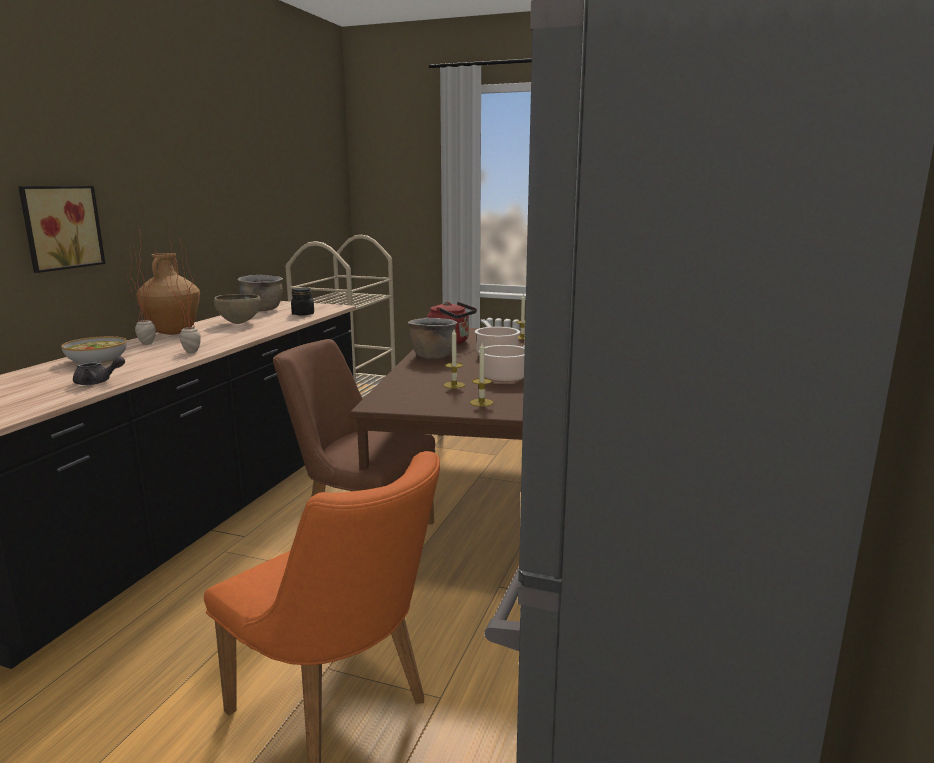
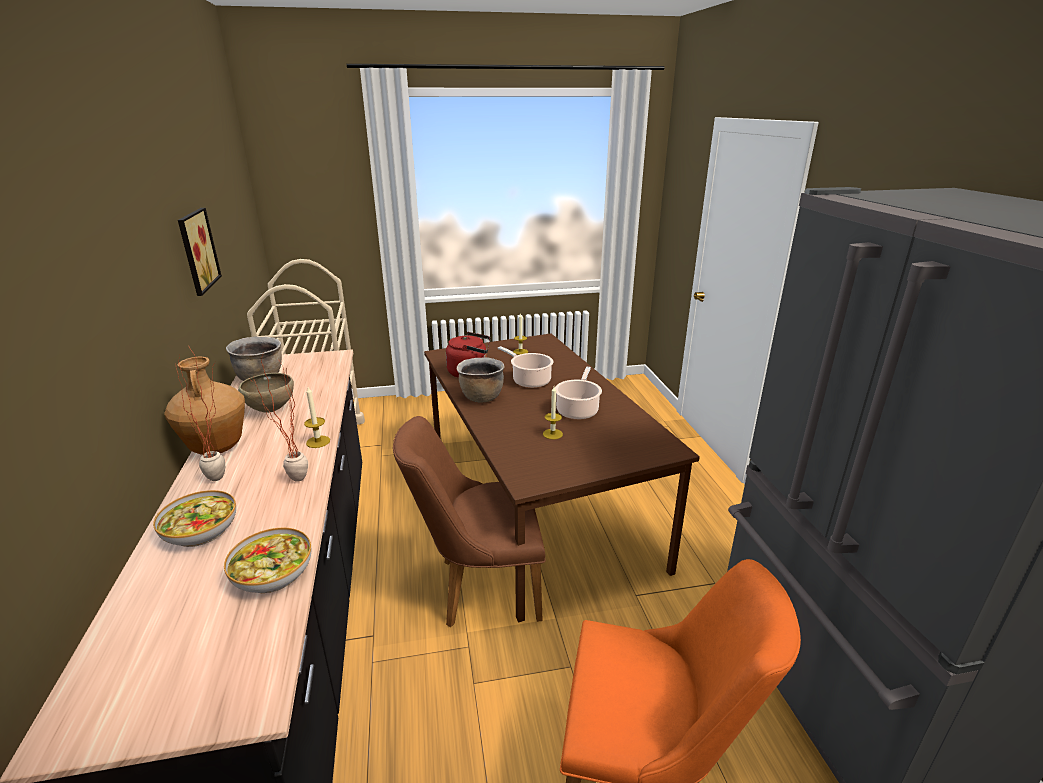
camera: 30 degrees left, 10 degrees up
(60, 227) = (89, 375): picture -> picture (195, 250)
(97, 382) = (273, 573): grey teapot -> bowl
(303, 314) = (319, 376): black jar -> none
(481, 402) = (604, 451): candle -> candle (318, 442)

